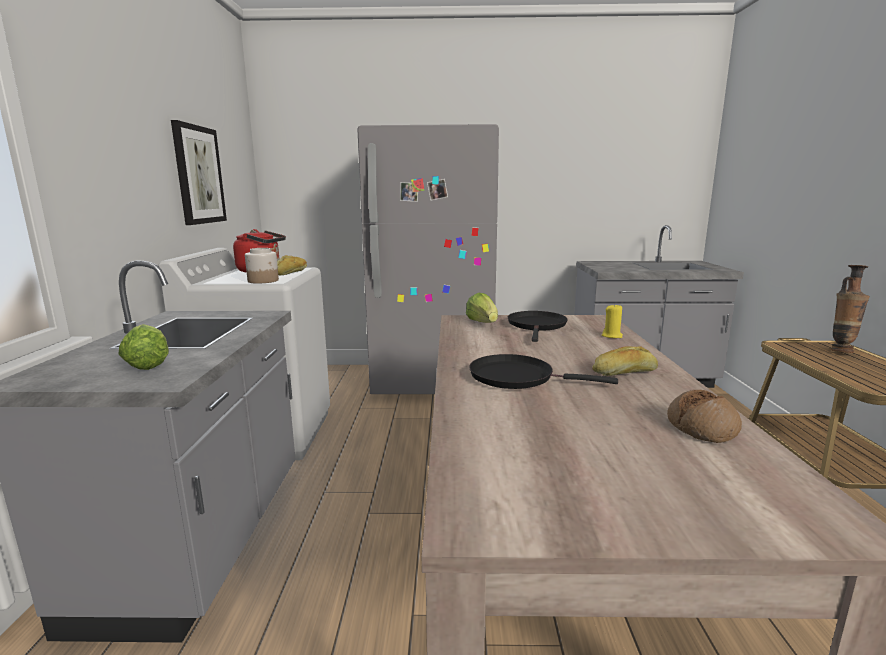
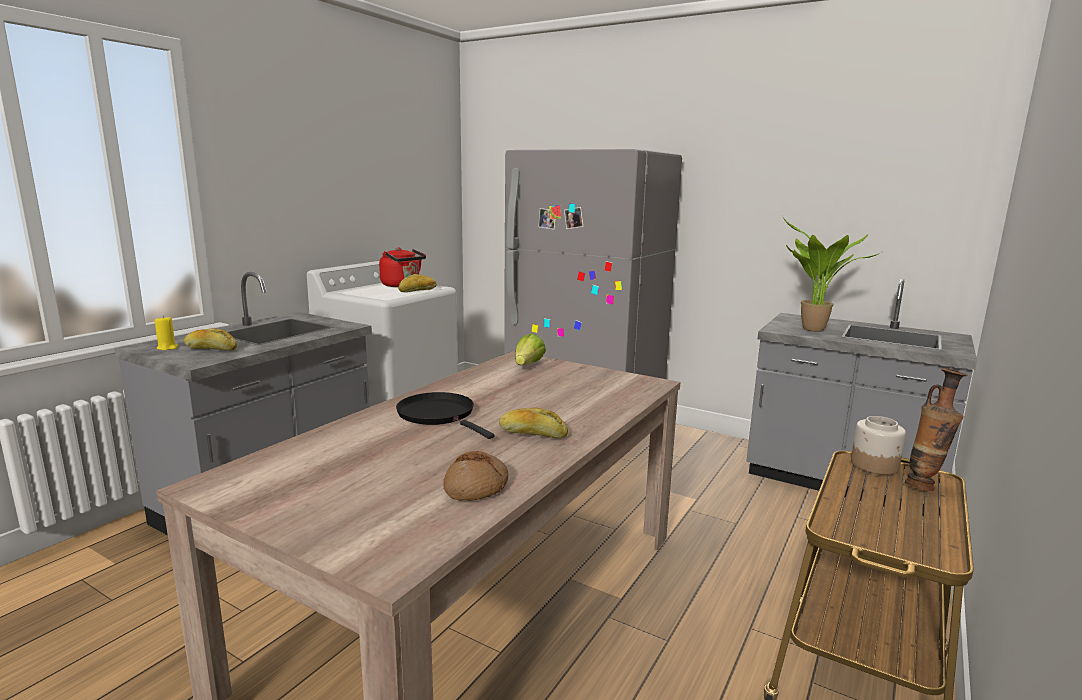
camera: 30 degrees right, 0 degrees up
(149, 364) = (211, 349): lettuce -> bread
(198, 175) = (375, 195): picture -> none
(263, 281) = (378, 296): jar -> jar (875, 465)
(537, 326) = (570, 377): black frying pan -> none
(612, 336) = (616, 401): yellow candle -> yellow candle (167, 348)
(625, 268) = (812, 330): none -> potted plant

